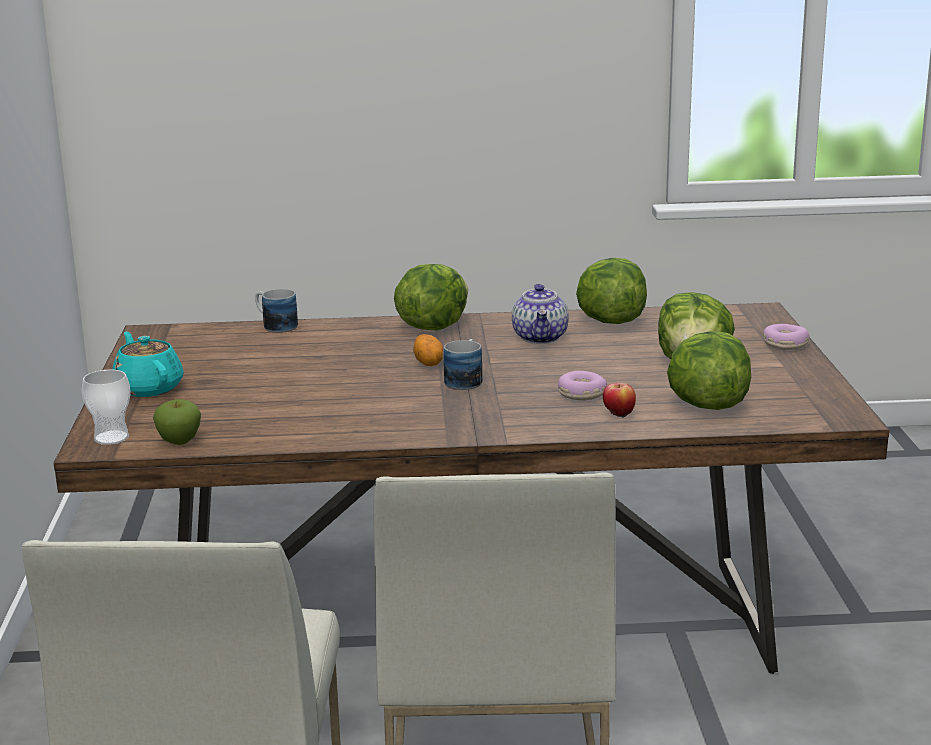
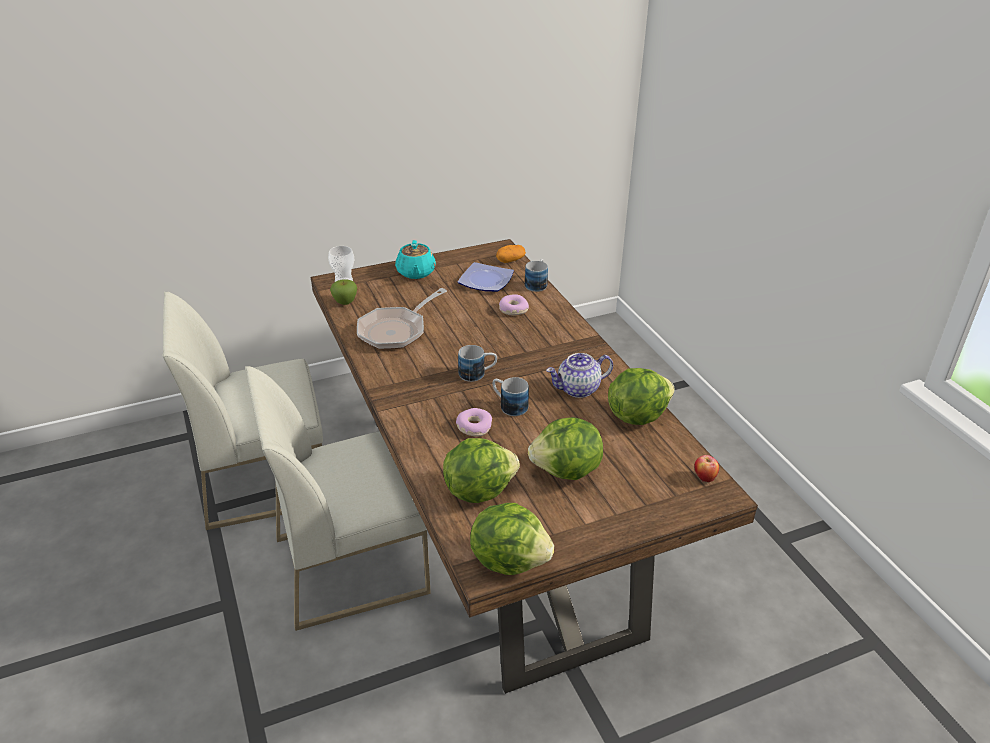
camera: 70 degrees right, 15 degrees up
(148, 388) = (416, 273): turquoise teapot -> turquoise teapot turned 135 degrees clockwise
(231, 351) = (484, 281): none -> plate
(307, 415) = (396, 330): none -> frying pan
(428, 362) = (503, 353): potato -> potato (510, 260)
(432, 326) = (572, 339): lettuce -> lettuce (510, 560)
(548, 372) = (509, 405): none -> mug
(618, 415) = (441, 450): apple -> apple (704, 478)
(785, 344) = (640, 519): donut -> donut (513, 309)

